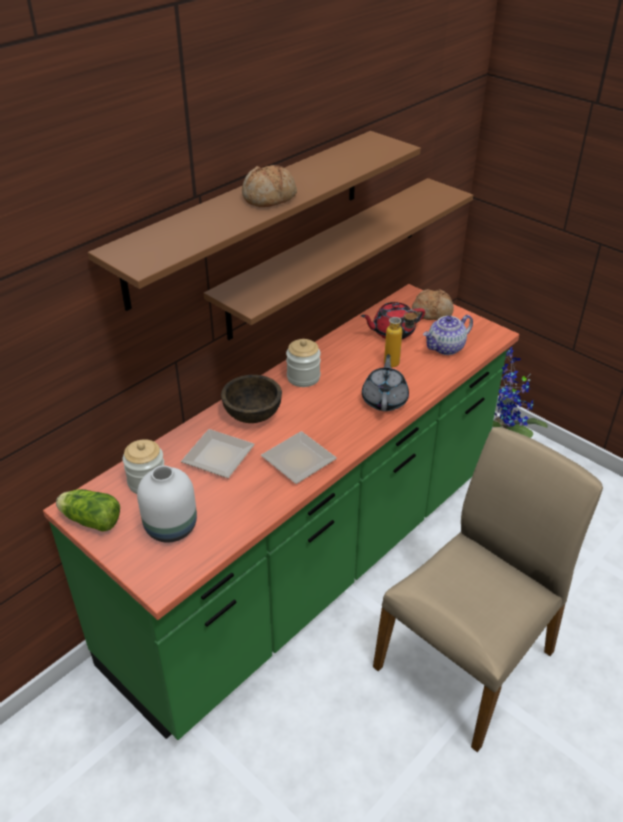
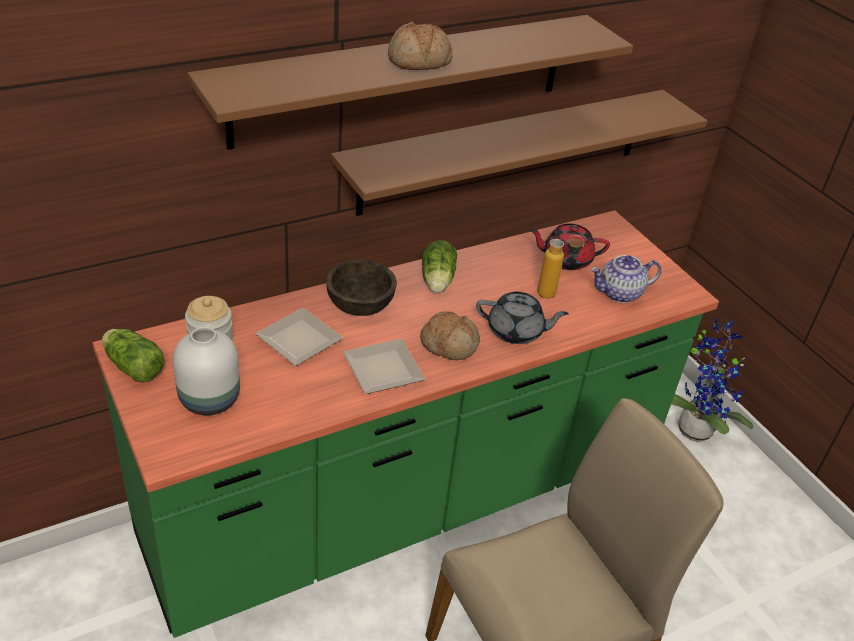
camera: 15 degrees right, 0 degrees up
(303, 377) = (437, 281): jar -> lettuce
(385, 400) = (516, 331): grey teapot -> grey teapot turned 75 degrees clockwise
(432, 312) = (626, 249): bread -> bread (450, 344)

